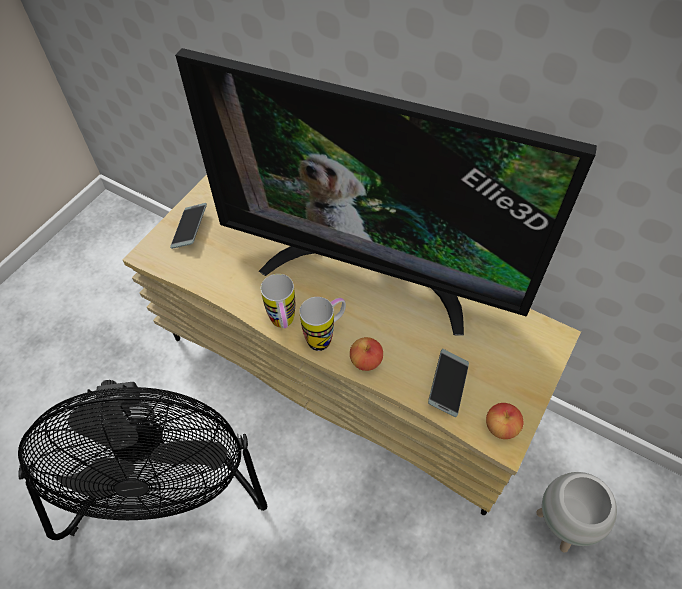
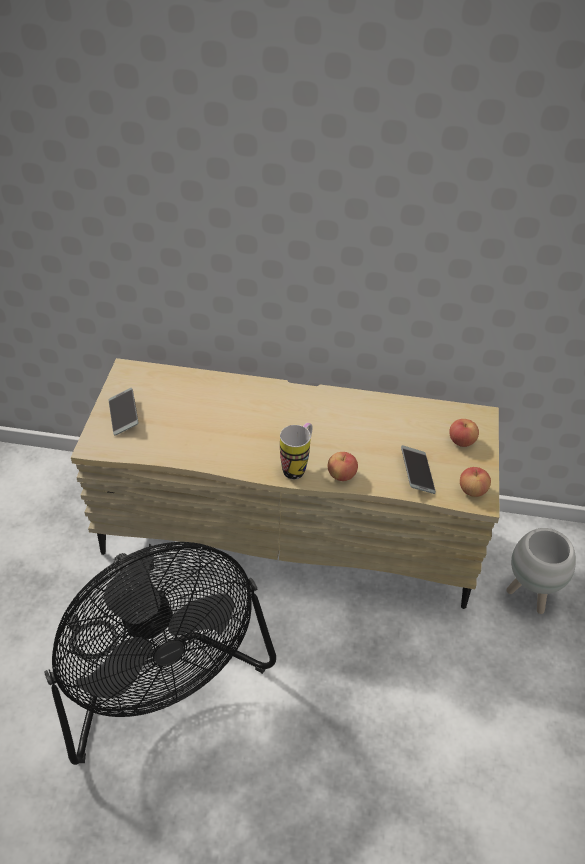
camera: 25 degrees left, 10 degrees down
(284, 325) = (256, 468): mug -> none
(370, 273) = (309, 408): television -> none
(517, 361) = (461, 441): none -> apple

